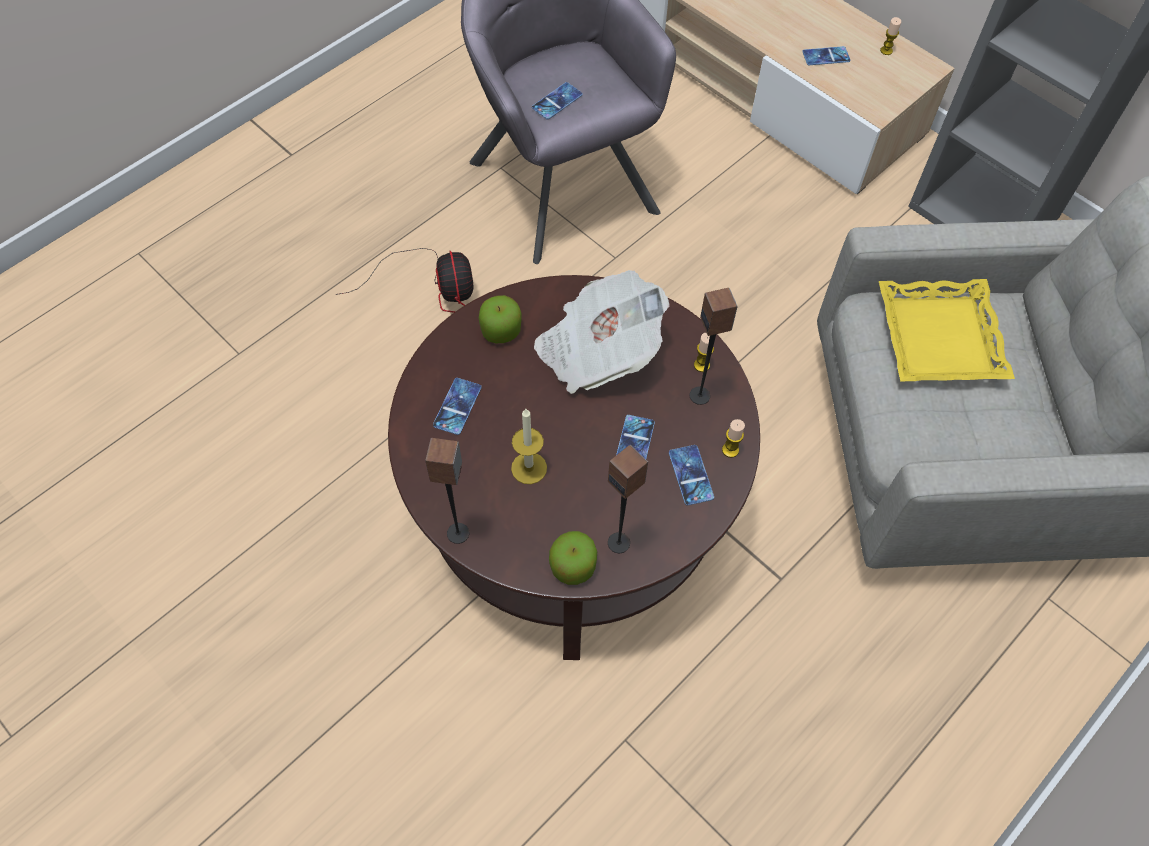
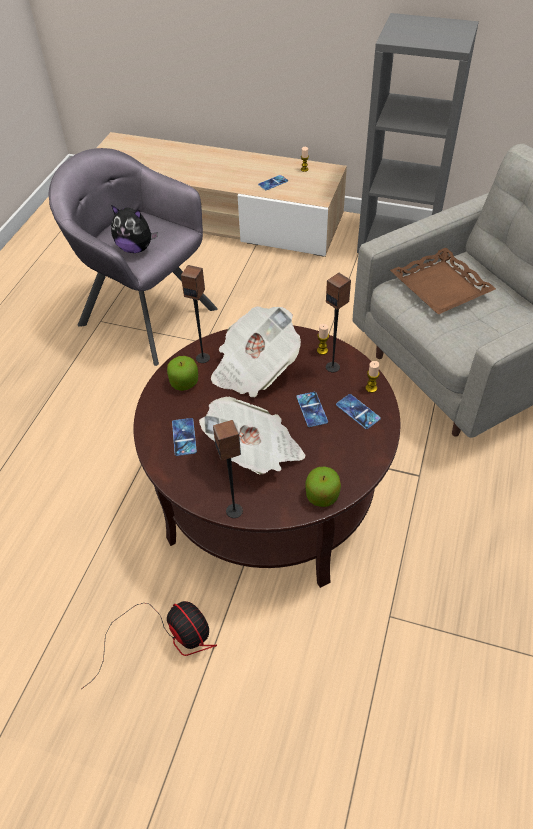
camera: 25 degrees left, 10 degrees down
(435, 288) = (98, 405): fan -> fan (166, 637)
(529, 468) = (255, 452): candle -> newspaper
(557, 101) = (136, 248): phone -> plush toy
(619, 542) = (341, 468): speaker -> speaker (203, 358)
(941, 338) = (441, 287): yellow tray -> brown tray

